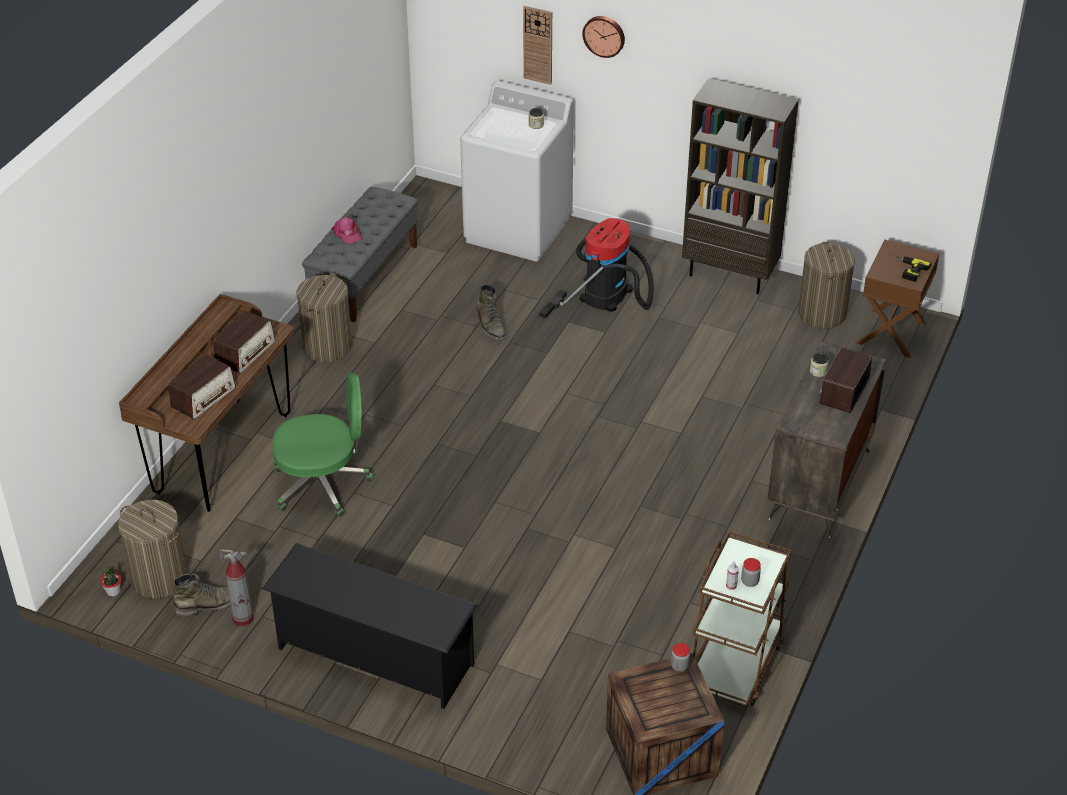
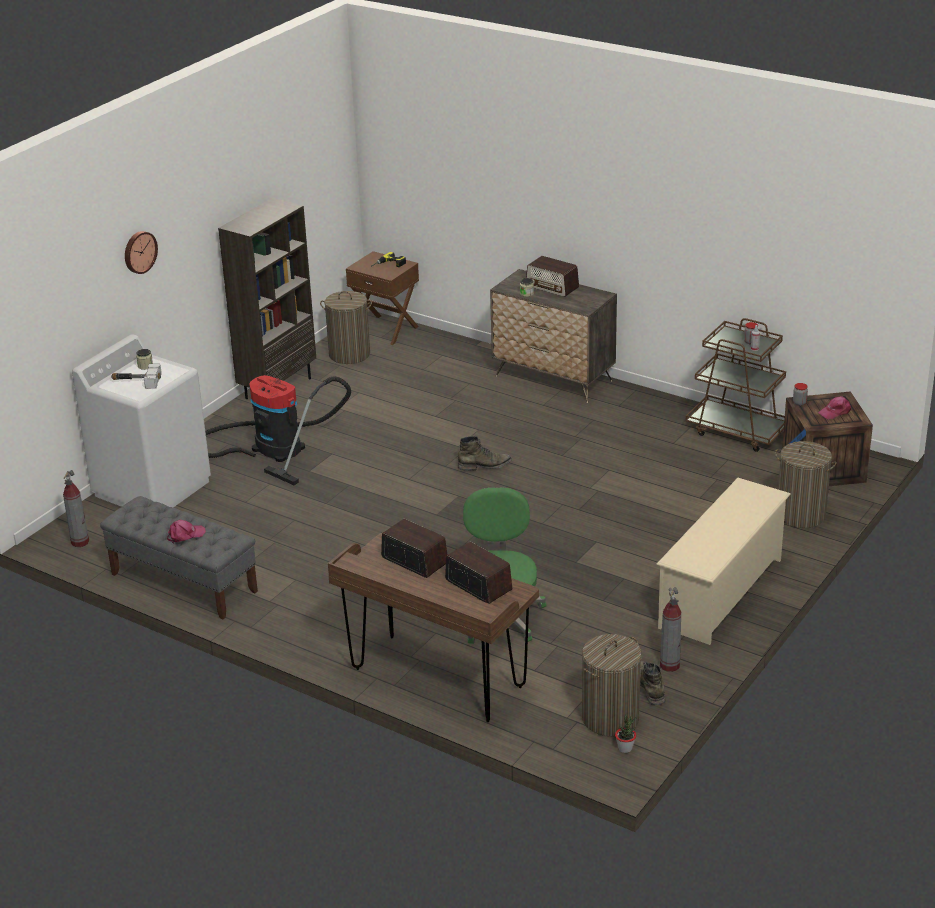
camera: 80 degrees left, 10 degrees down
(327, 347) = (290, 609): laundry basket -> laundry basket (800, 515)
(374, 656) = (721, 593): black shoe rack -> beige shoe rack
(423, 207) = (80, 542): none -> fire extinguisher
(490, 325) = (296, 512): green boot -> green boot (484, 465)
(505, 125) = (136, 381): none -> hammer
(538, 45) = (93, 304): wall clock -> none
(663, 703) = (835, 412): none -> pink cap

